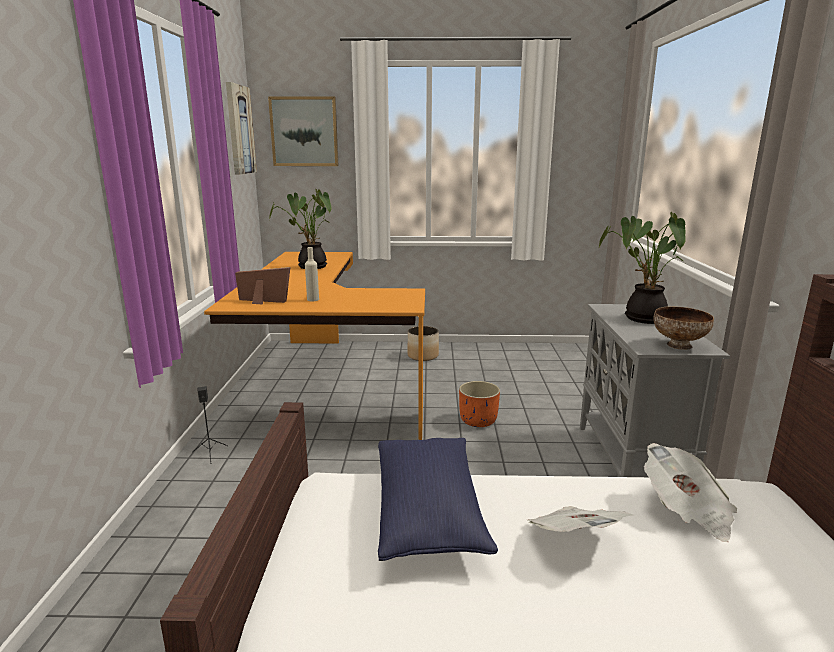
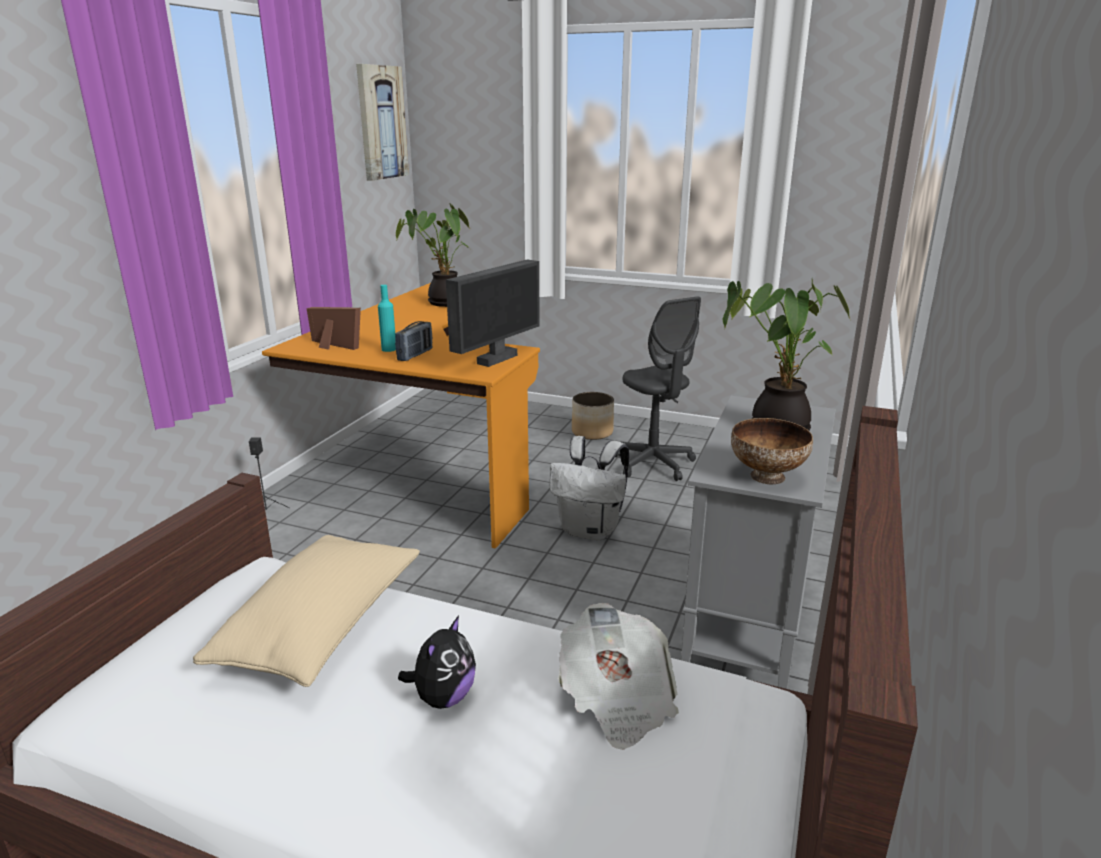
camera: 20 degrees right, 5 degrees up
(304, 132) = (468, 123): picture -> none
(313, 299) = (389, 349): beige bottle -> turquoise bottle
(339, 301) = (415, 355): none -> radio
(405, 298) = (496, 359): none -> monitor
(428, 513) = (322, 628): blue pillow -> beige pillow
(478, 421) = (590, 531): orange planter -> white backpack
(482, 370) = (653, 464): none -> grey office chair
(575, 540) = (443, 697): newspaper -> plush toy

